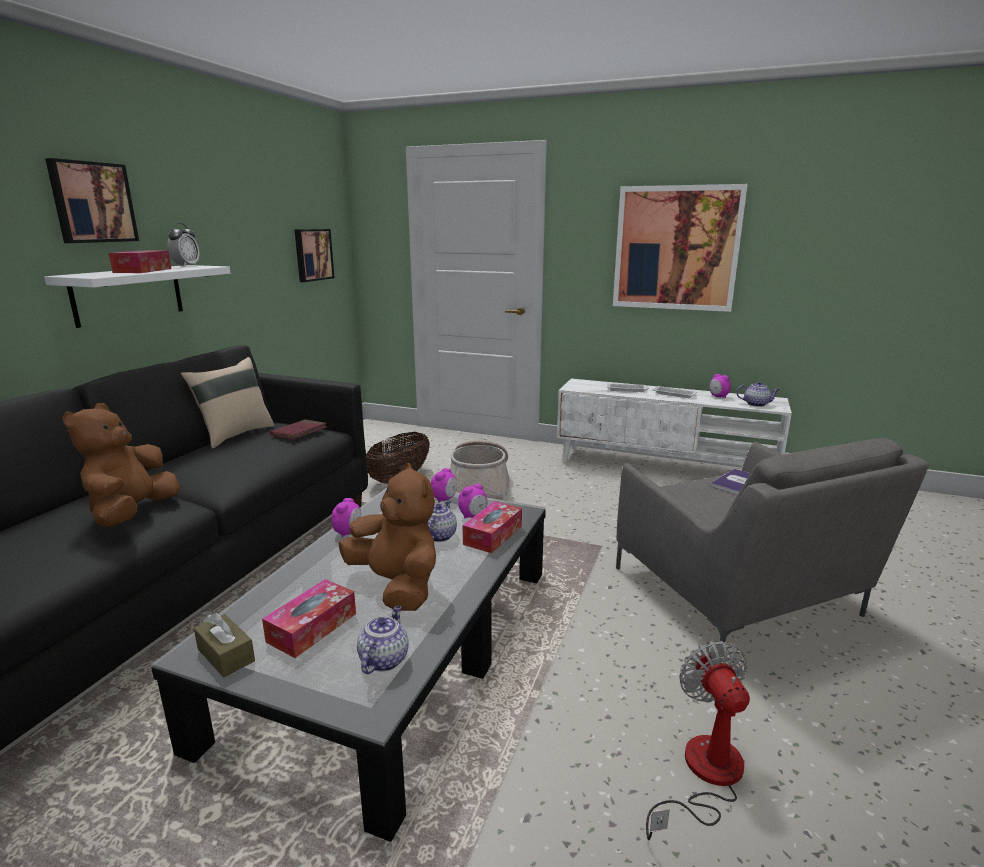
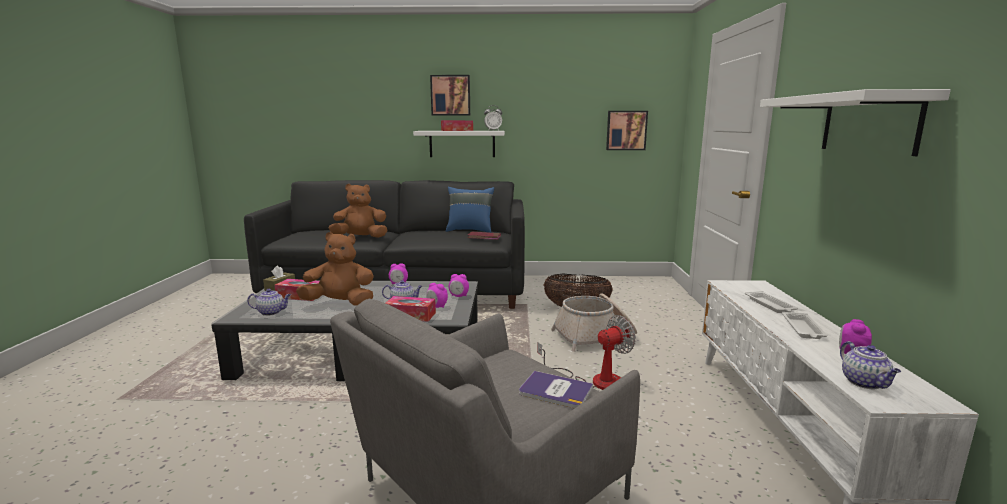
camera: 70 degrees right, 5 degrees down
(235, 434) = (470, 230): beige pillow -> blue pillow
(397, 586) = (340, 303): brown plush toy -> brown plush toy turned 120 degrees counterclockwise
(676, 248) = (869, 124): picture -> white shelf
(703, 775) = (241, 473): fan -> fan (596, 380)

